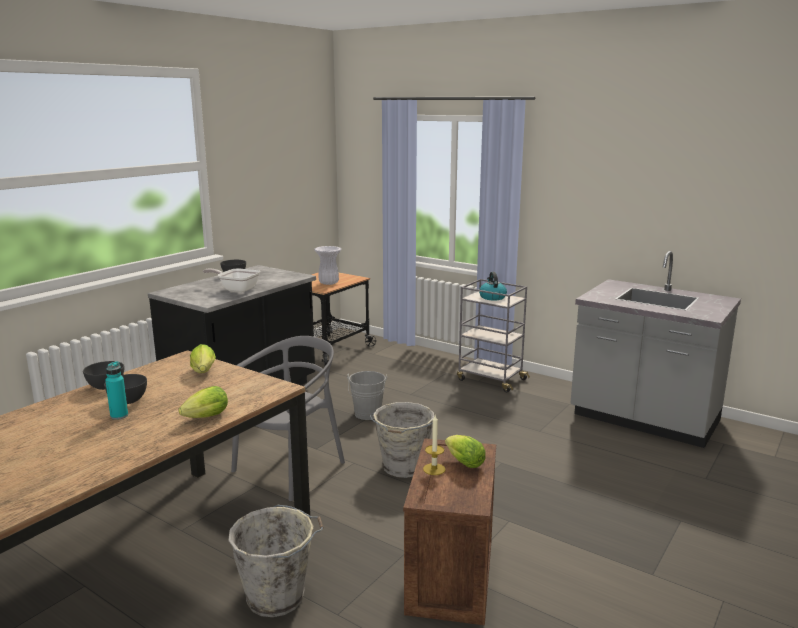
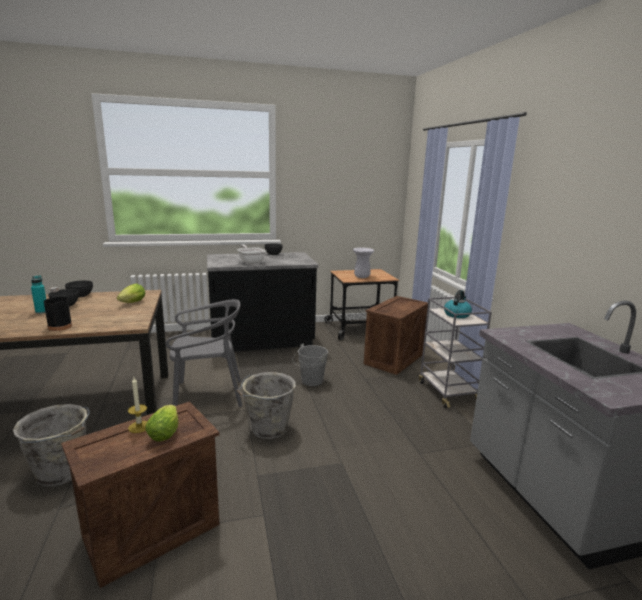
camera: 40 degrees right, 0 degrees up
(204, 418) = (60, 327): lettuce -> black bottle
(406, 368) = (393, 359): none -> crate

